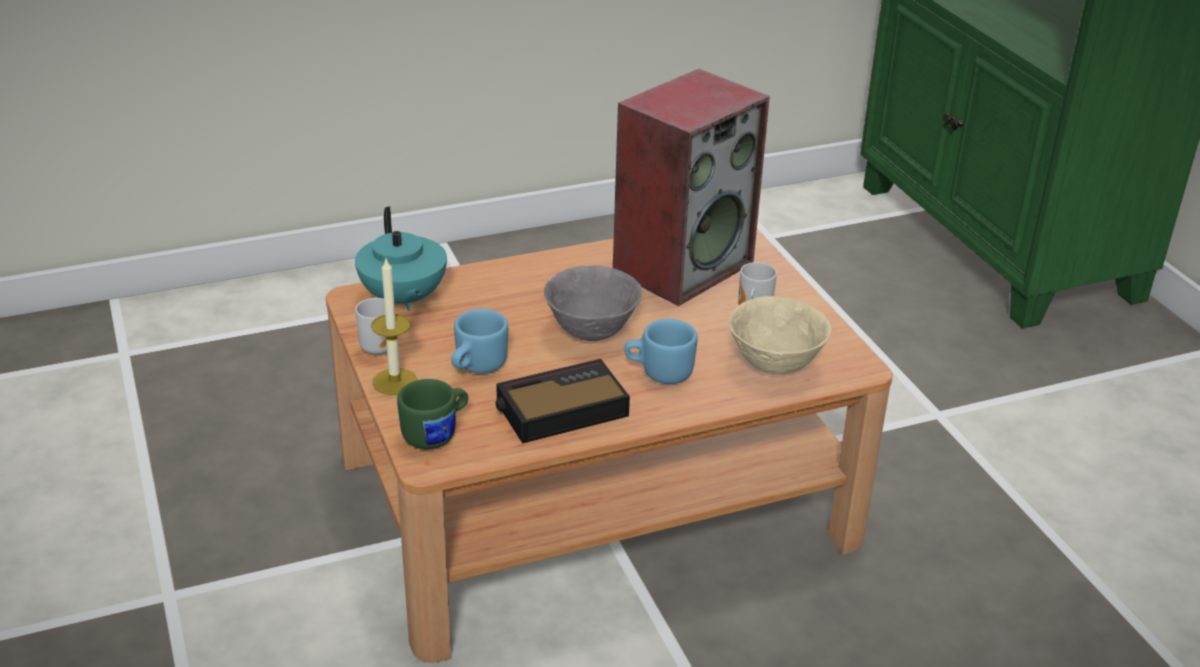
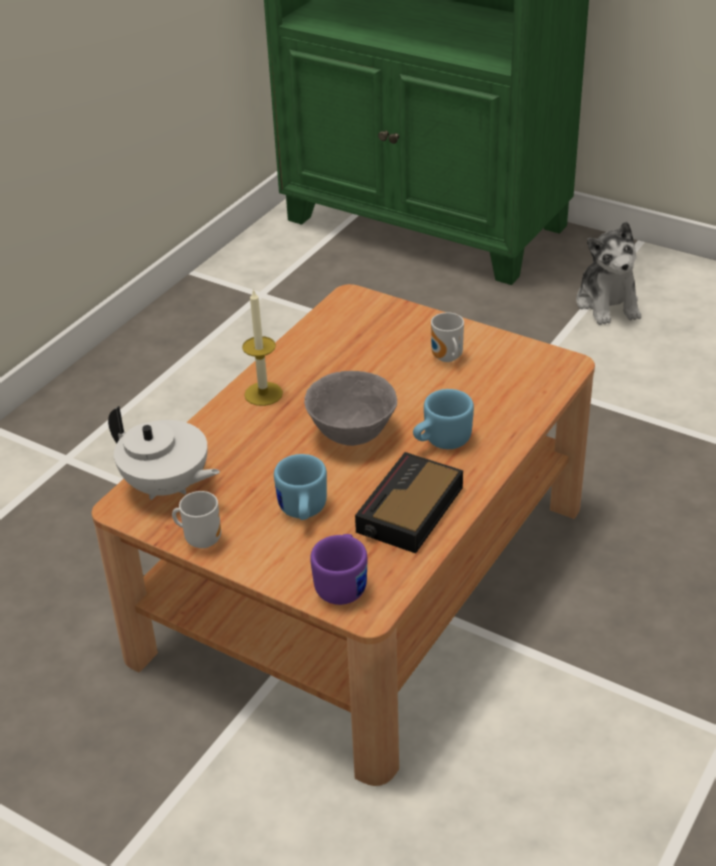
camera: 35 degrees left, 5 degrees up
(395, 381) = (253, 560): candle -> candle (263, 394)
(403, 299) = (167, 487): turquoise teapot -> white teapot
(437, 434) = (343, 584): green mug -> purple mug
(683, 266) = (351, 345): speaker -> none
(775, 365) = (511, 392): beige bowl -> none
(1109, 389) = (608, 304): none -> plush toy

